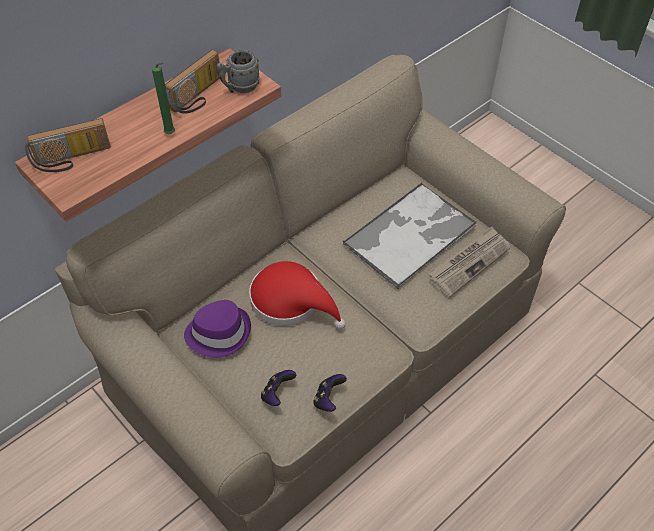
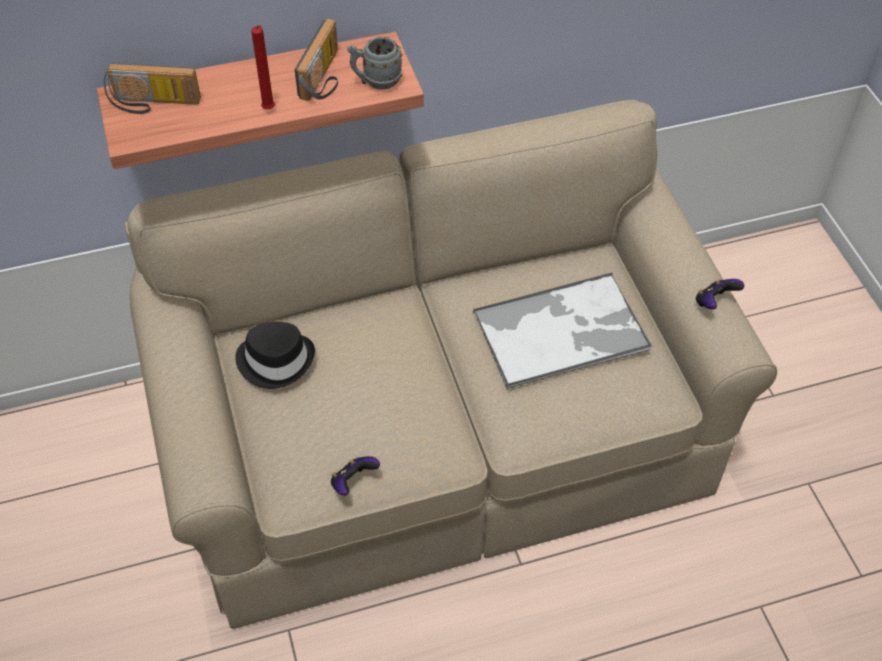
camera: 25 degrees right, 0 degrees up
(171, 134) = (269, 110): green candle -> red candle
(199, 97) = (325, 77): radio -> radio turned 45 degrees counterclockwise
(219, 333) = (276, 360): purple hat -> black hat
(277, 394) = (300, 453): game controller -> game controller (714, 302)
(291, 301) = (375, 356): red hat -> none
(469, 262) = (615, 391): newspaper -> none

